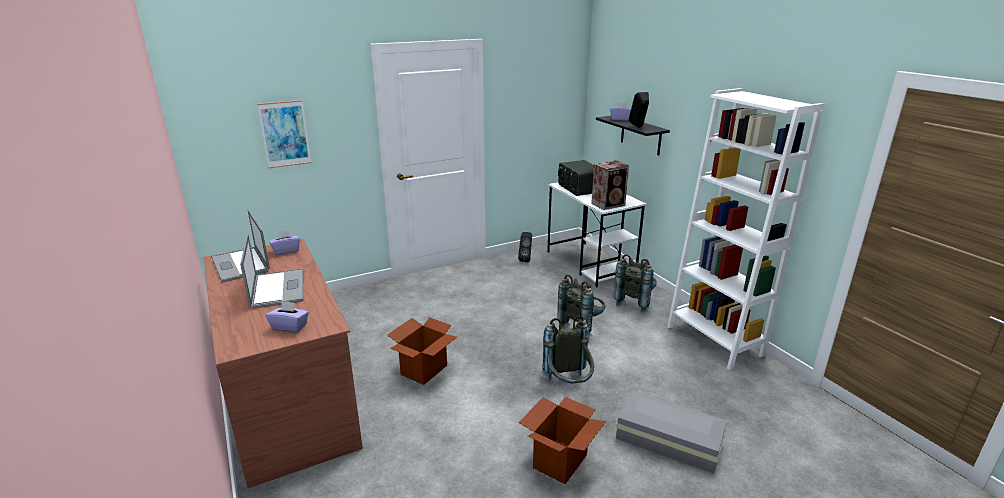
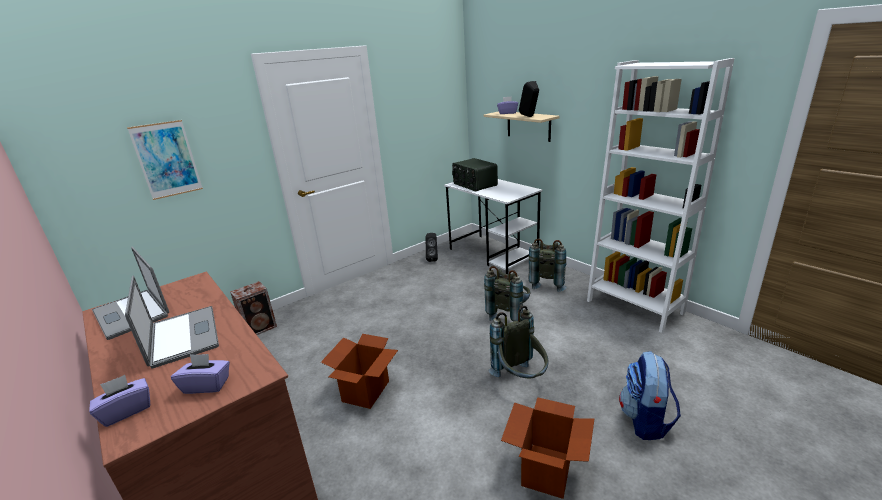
camera: 10 degrees left, 0 degrees up
(286, 251) = (187, 288): purple tissue box -> purple tissue box (127, 410)
(609, 204) = (509, 194): speaker -> speaker (260, 327)
(641, 135) = (528, 126): black shelf -> beige shelf
(670, 441) = (645, 420): grey storage box -> backpack

